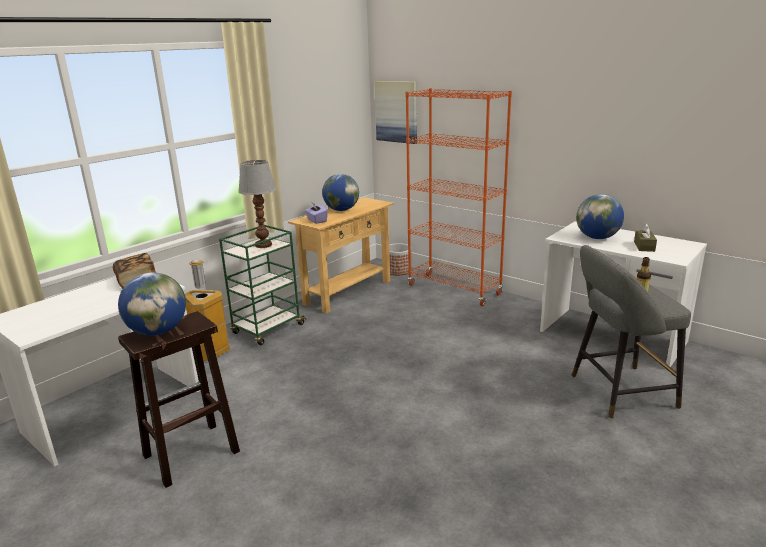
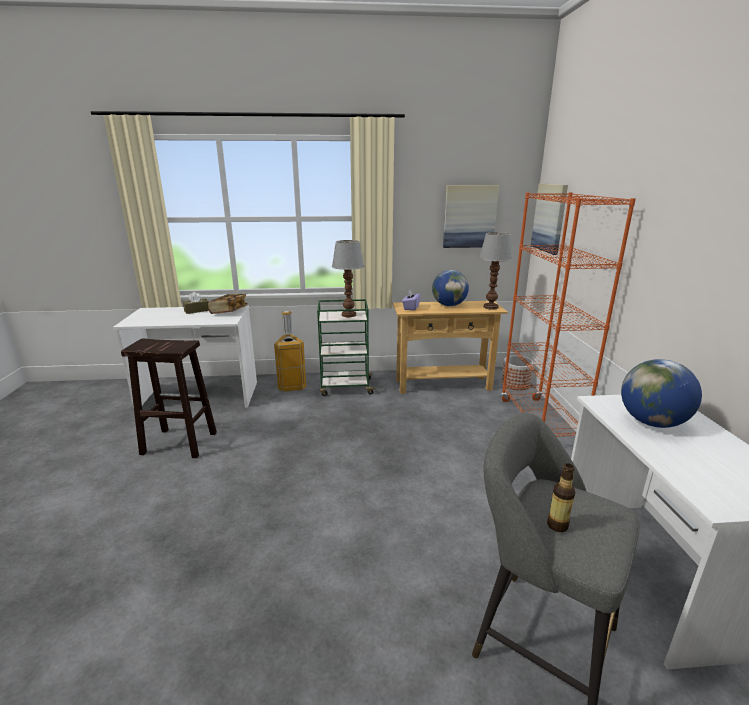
camera: 45 degrees right, 0 degrees up
(158, 331) = (156, 344): globe -> none
(326, 119) = (469, 216): none -> picture
(375, 203) = (490, 307): none -> table lamp
(644, 246) = (702, 463): brown tissue box -> brown tissue box (197, 310)

